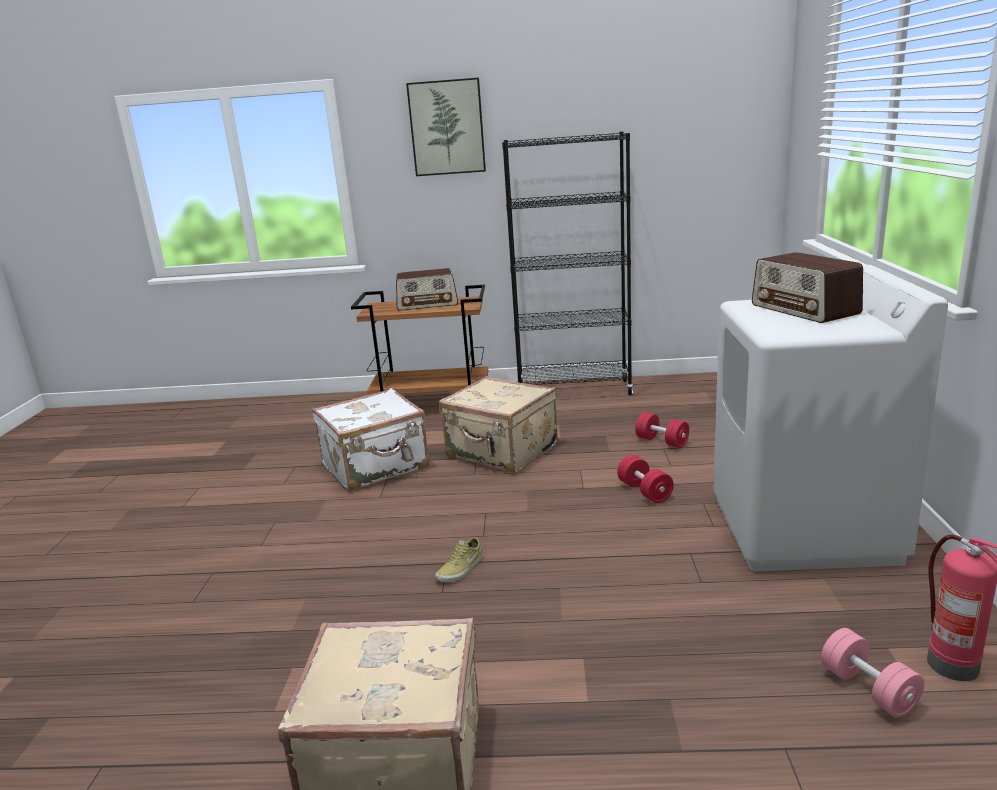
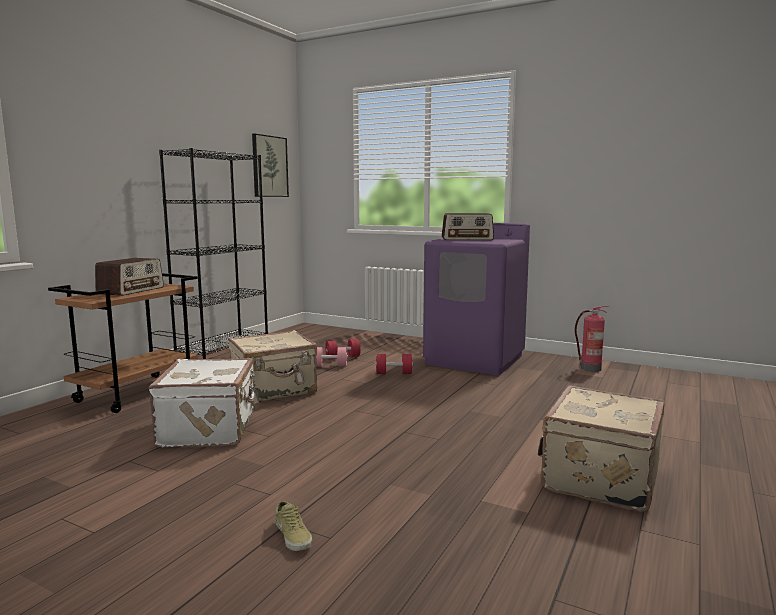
camera: 65 degrees left, 10 degrees down
(447, 127) = (108, 131): picture -> picture (269, 166)
(461, 569) = (417, 429): beige shoe -> beige shoe (294, 535)
(803, 529) = (475, 360): white washing machine -> purple washing machine
(868, 689) = (598, 382): pink dumbbell -> pink dumbbell (330, 365)

